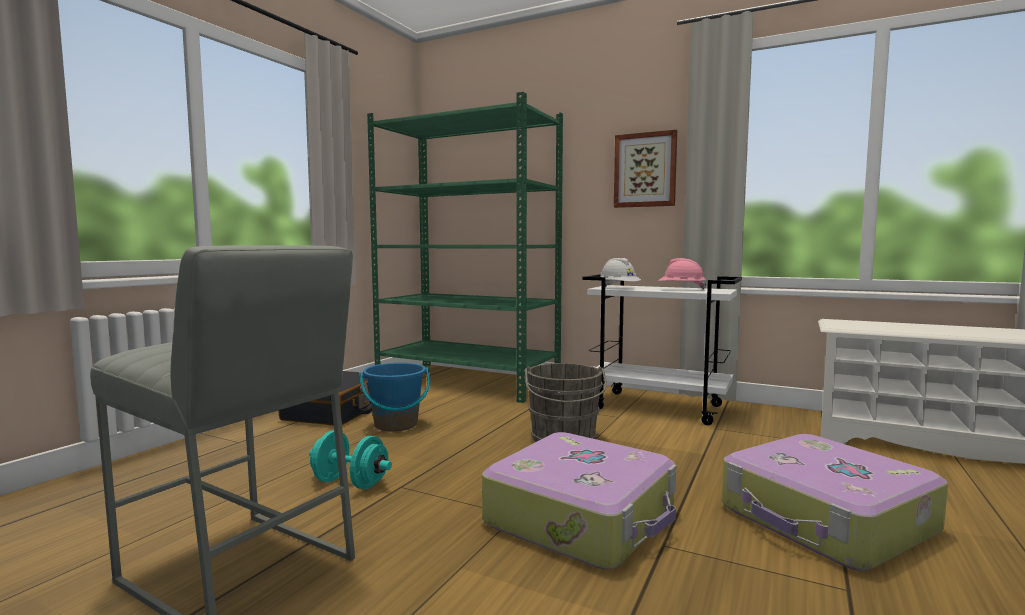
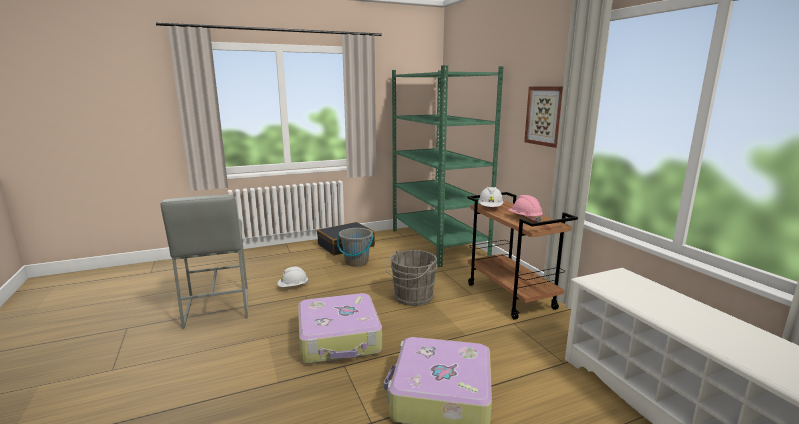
camera: 40 degrees right, 10 degrees up
(350, 483) = (293, 286): turquoise dumbbell -> white hard hat
(396, 425) = (356, 262): blue bucket -> grey bucket
(659, 407) = (511, 296): white cart -> brown cart

